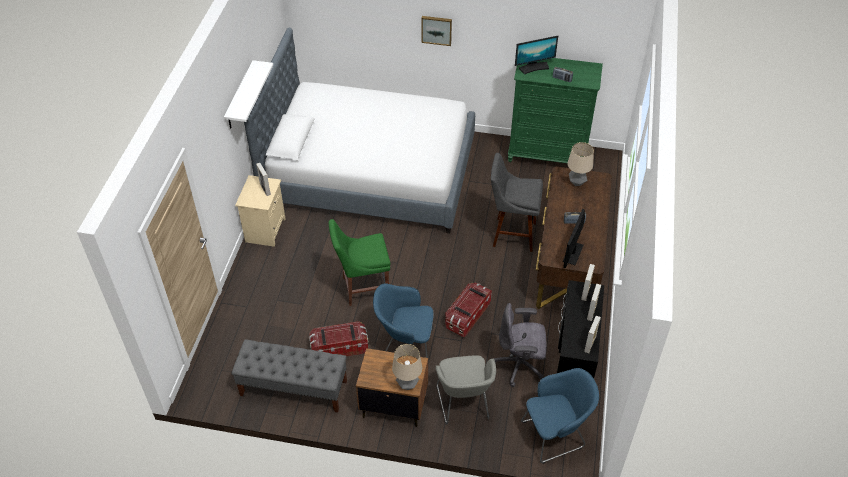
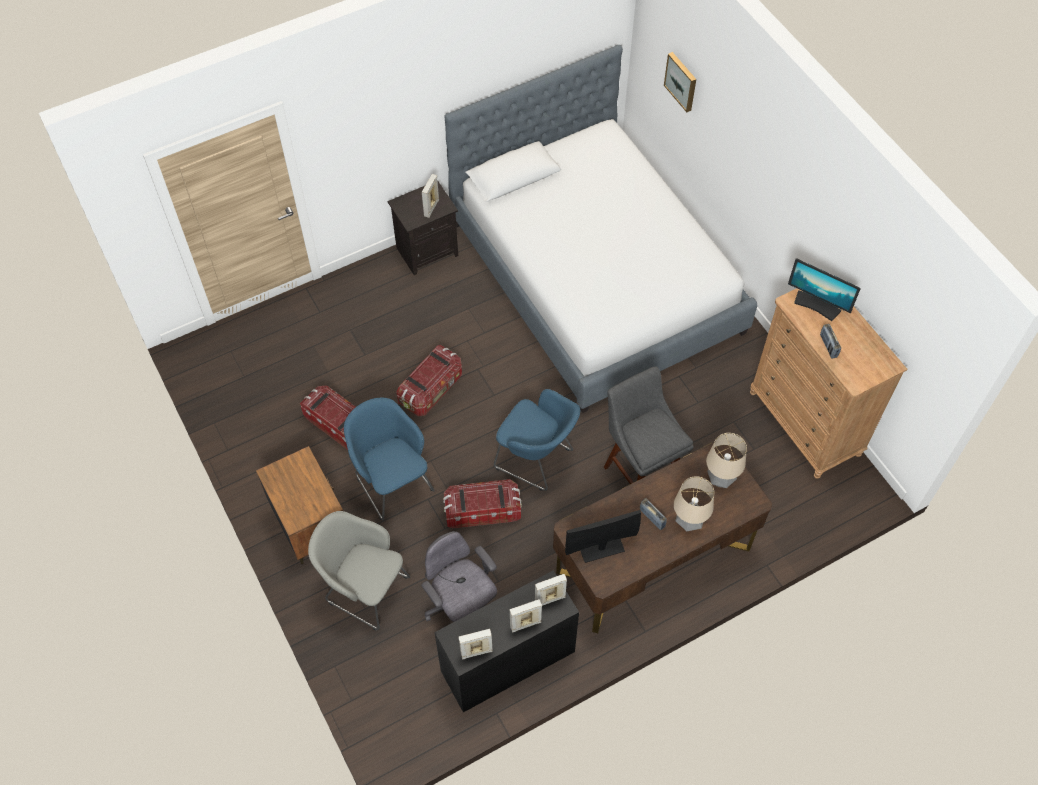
camera: 50 degrees right, 10 degrees up
(240, 96) = (452, 87): white shelf -> none
(265, 229) = (427, 250): beige nightstand -> black nightstand
(293, 388) = (258, 424): grey bench -> none
(362, 288) = (431, 389): green chair -> storage box
(407, 384) = (293, 515): table lamp -> table lamp (688, 523)
(436, 30) = (757, 169): picture -> picture (681, 81)
(464, 405) = (364, 589): grey armchair -> grey armchair turned 75 degrees clockwise
(547, 154) = (805, 424): green dresser -> brown dresser
(555, 434) = (399, 704): blue armchair -> blue armchair (537, 460)

